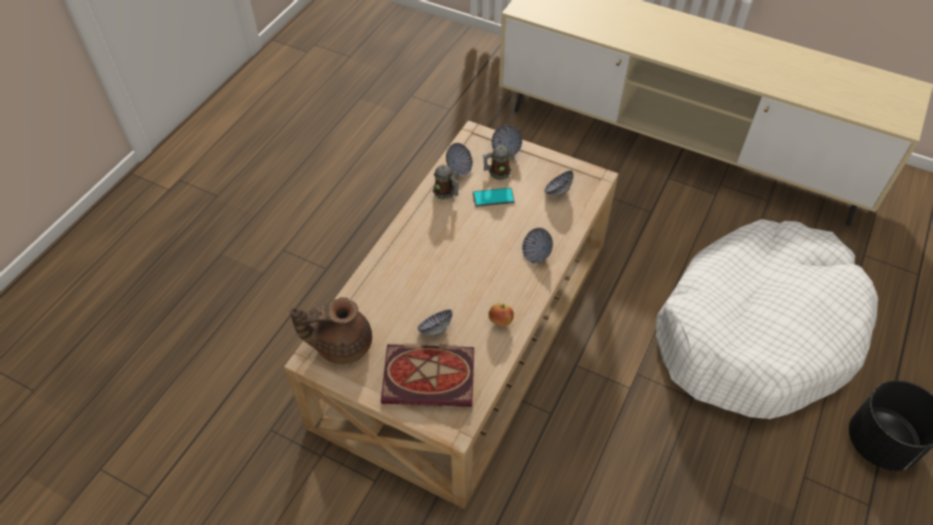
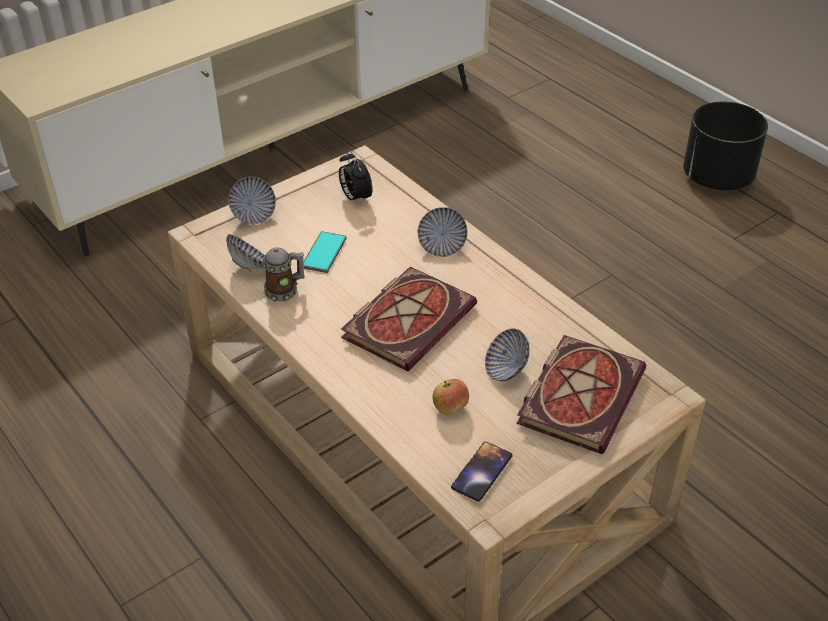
camera: 65 degrees left, 10 degrees down
(341, 344) = (481, 471): brown teapot -> phone
(455, 263) = (409, 319): none -> book
(497, 173) = (284, 236): mug -> none
(500, 321) = (528, 307): apple -> apple (450, 408)
(558, 191) = (355, 198): bowl -> alarm clock
(755, 331) = (556, 199): white dog bed -> none

